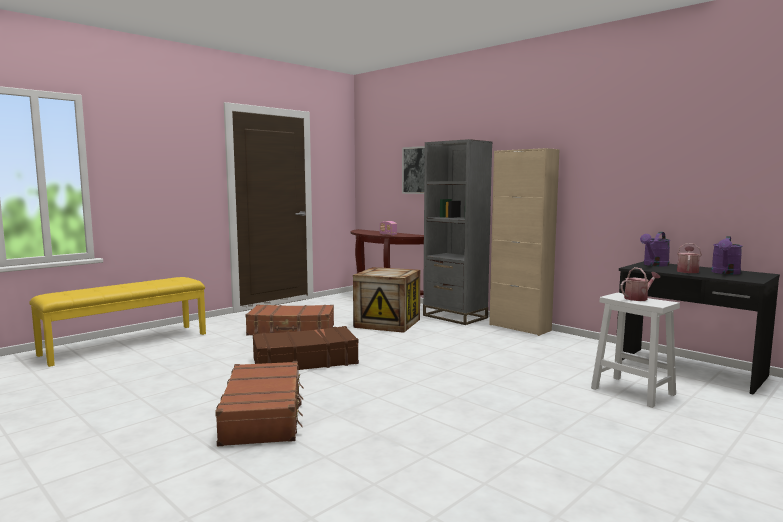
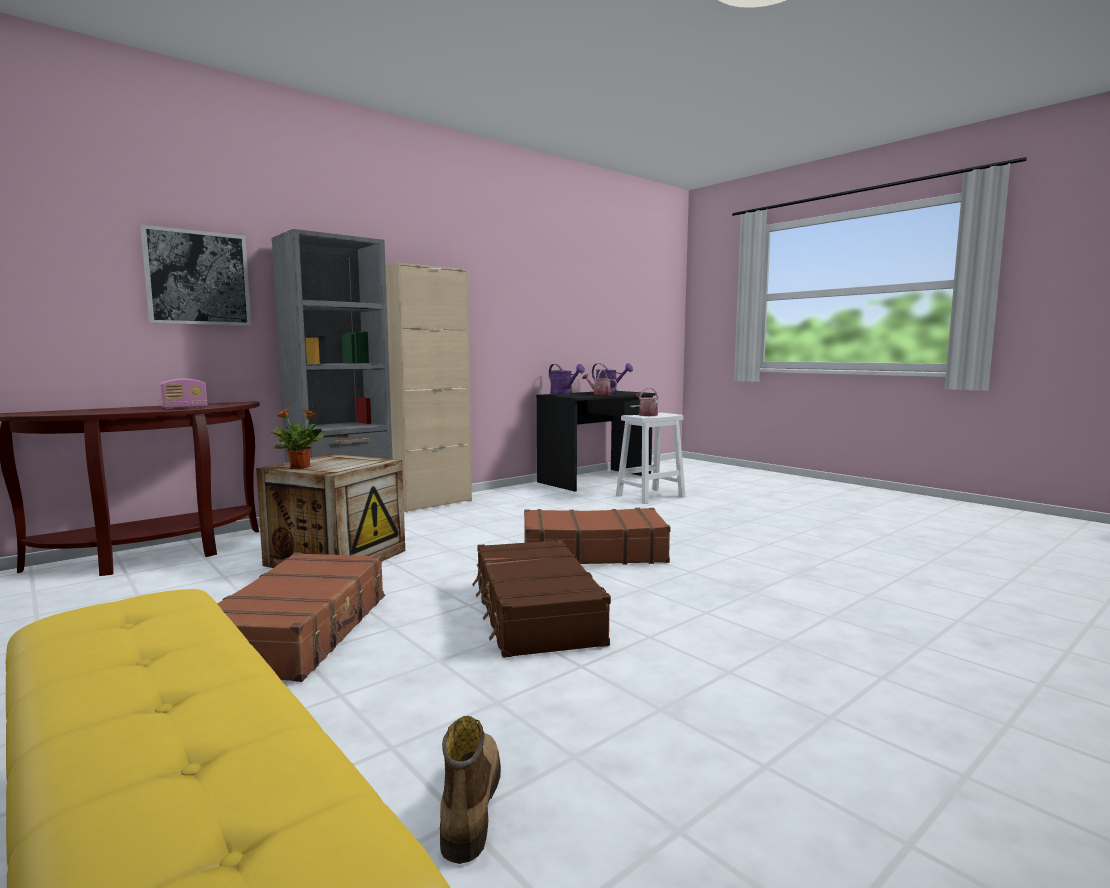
camera: 85 degrees left, 0 degrees up
(156, 360) = (469, 805): none -> boot
(263, 415) = (780, 631): brown suitcase -> brown suitcase (592, 552)
(376, 270) = (301, 467): none -> potted plant

